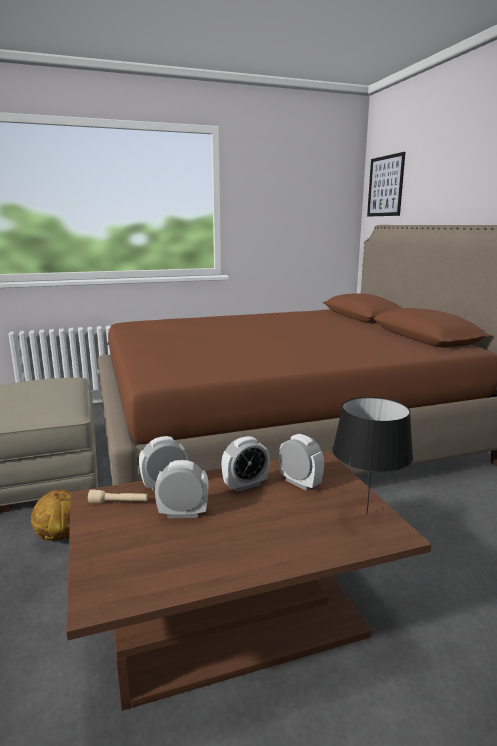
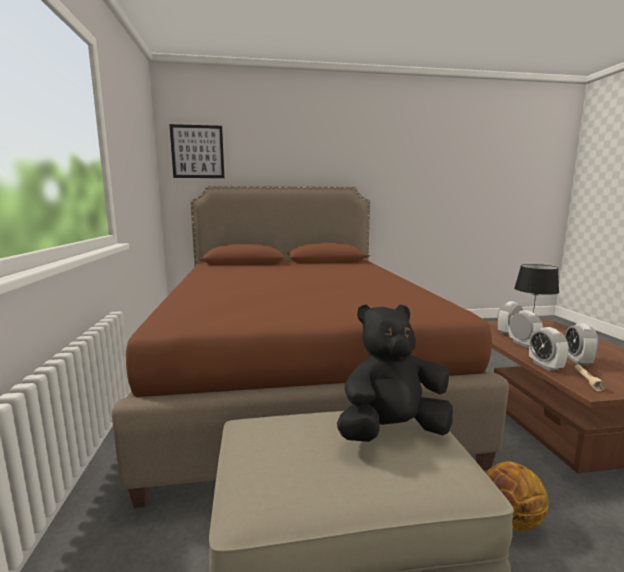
camera: 80 degrees left, 5 degrees down
(46, 405) = (392, 431): none -> black plush toy

